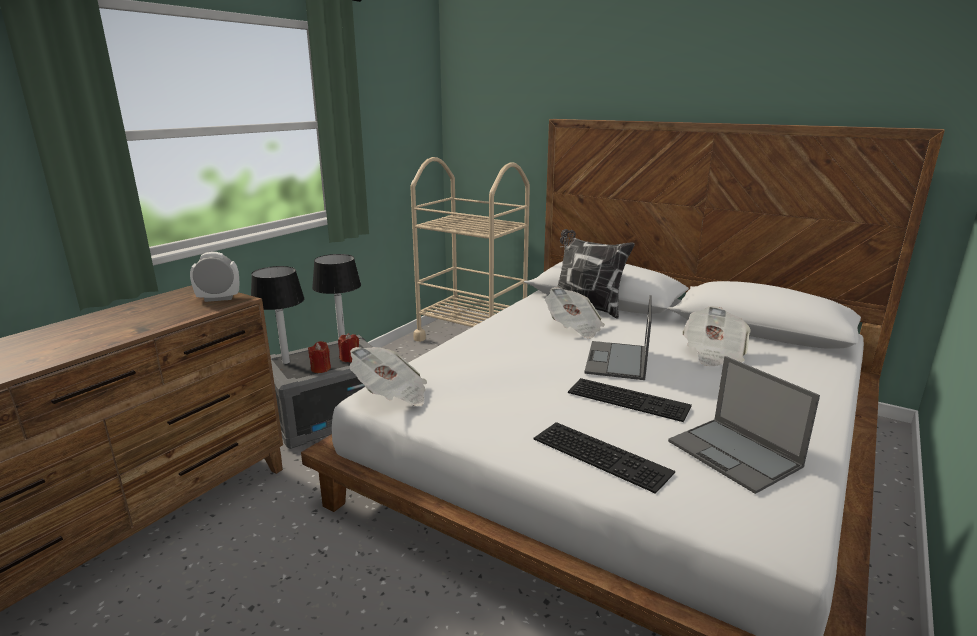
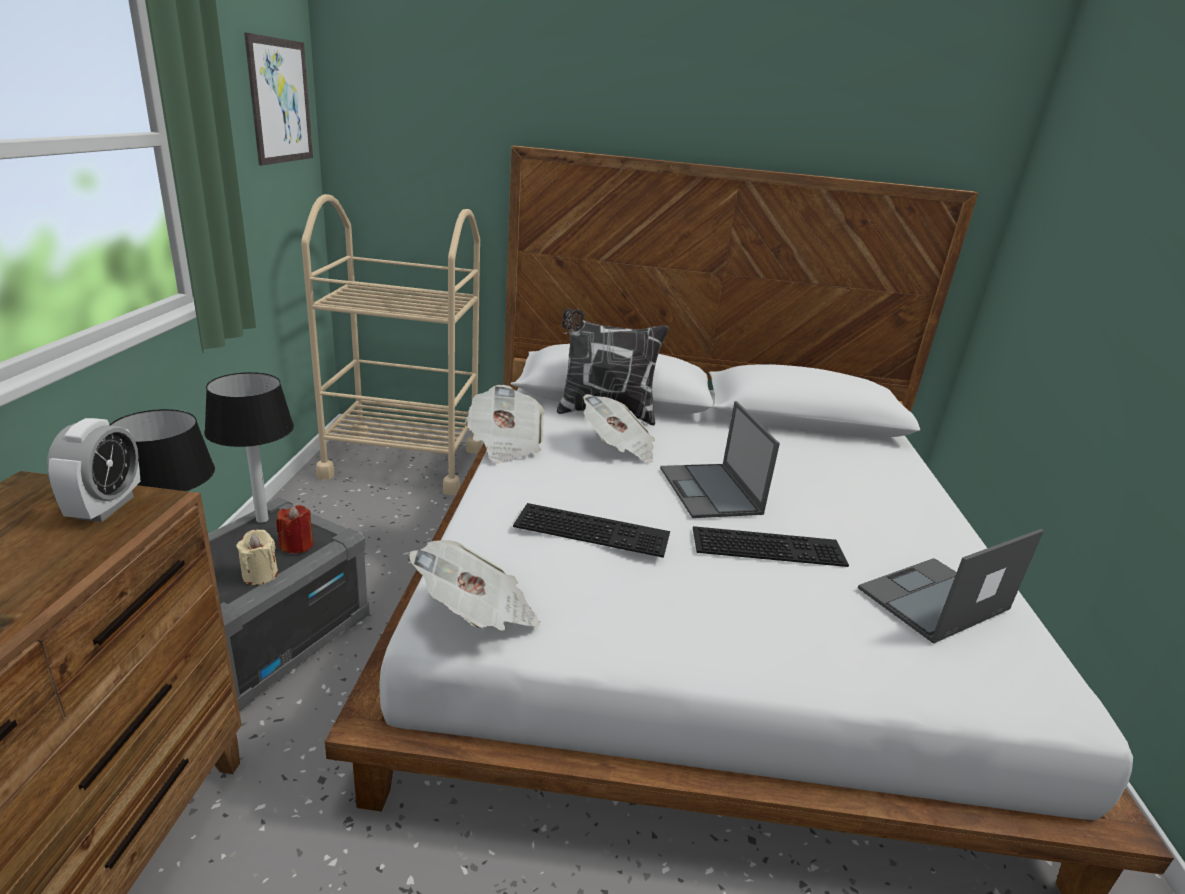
camera: 30 degrees left, 5 degrees up
(218, 298) = (106, 507): alarm clock -> alarm clock turned 135 degrees clockwise
(321, 369) = (260, 575): red candle -> beige candle
(410, 102) = (280, 101): none -> picture
(603, 454) = (817, 640): keyboard -> keyboard (594, 528)
(713, 353) = (793, 461): newspaper -> newspaper (505, 444)
(735, 454) = (932, 600): laptop -> laptop turned 120 degrees clockwise

